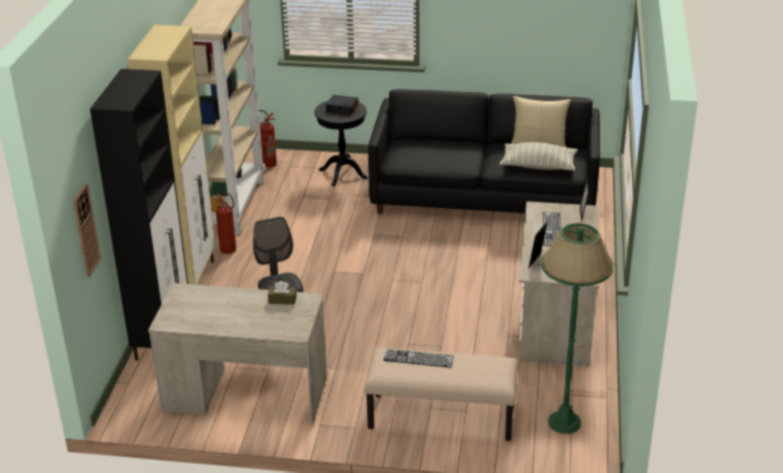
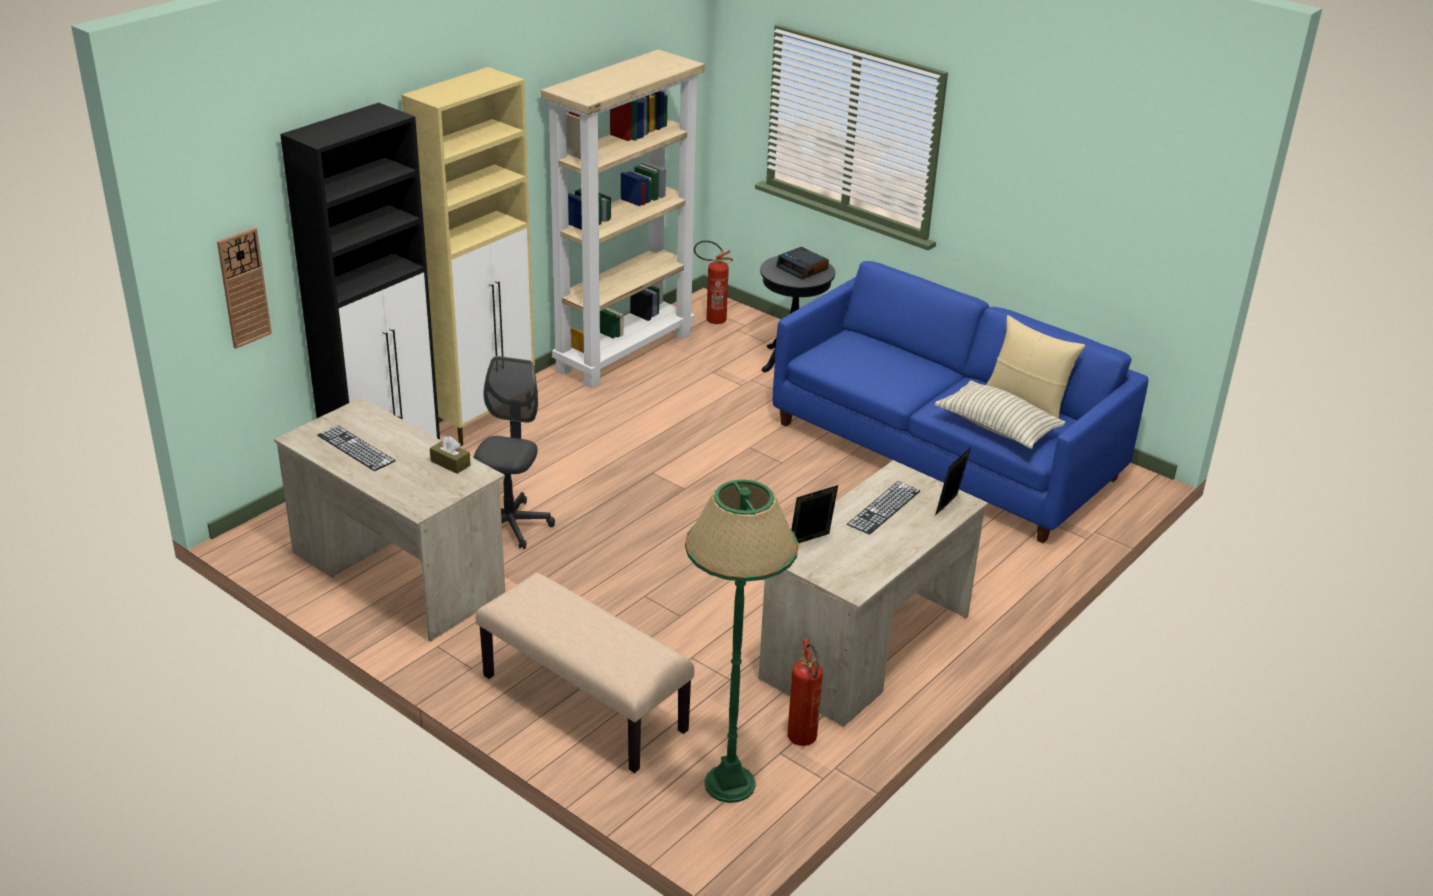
camera: 30 degrees right, 0 degrees up
(230, 251) = (561, 404): fire extinguisher -> fire extinguisher (803, 742)
(418, 358) = (565, 606): keyboard -> keyboard (355, 448)
(484, 195) = (945, 451): black sofa -> blue sofa

